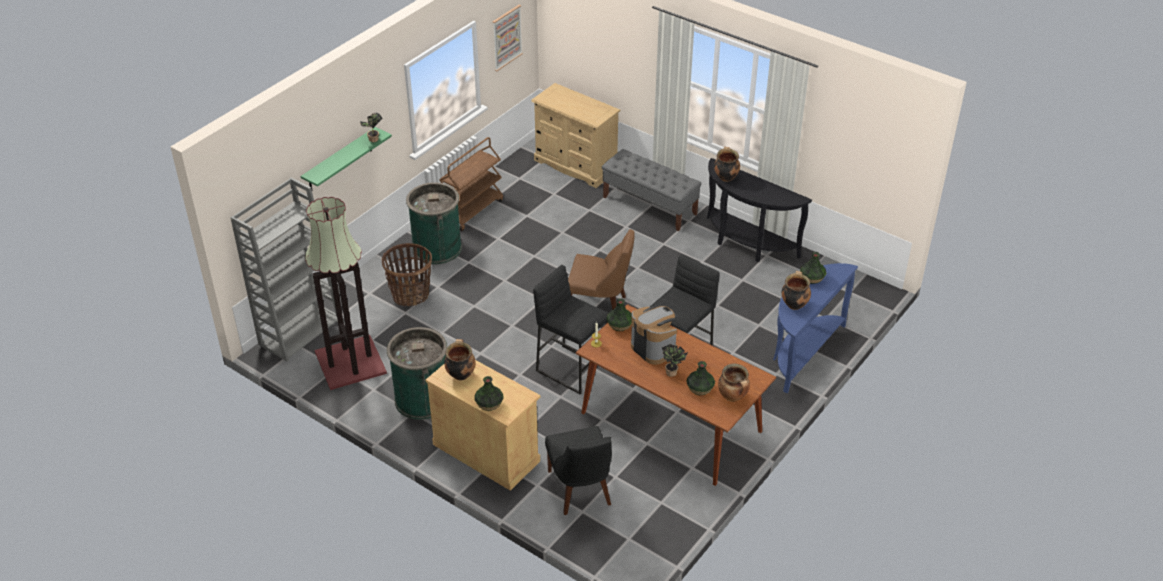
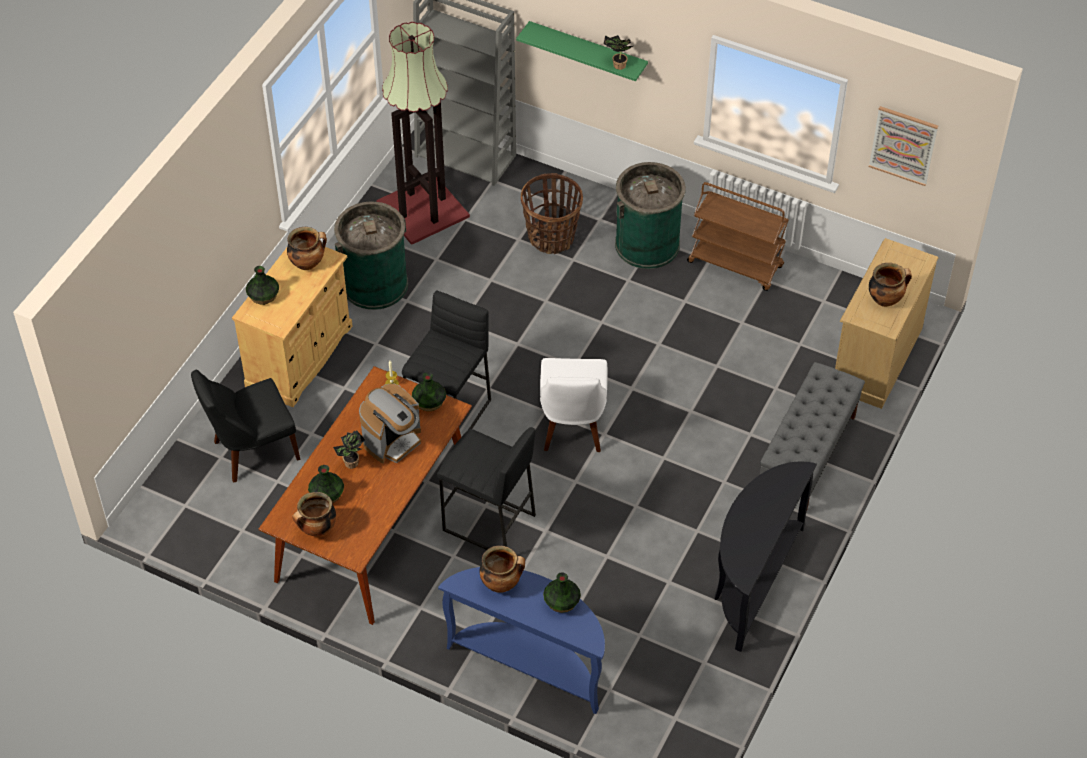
camera: 80 degrees right, 10 degrees up
(599, 307) = (572, 427): brown chair -> white chair
(725, 177) = (772, 484): cooking pot -> cooking pot (885, 299)

